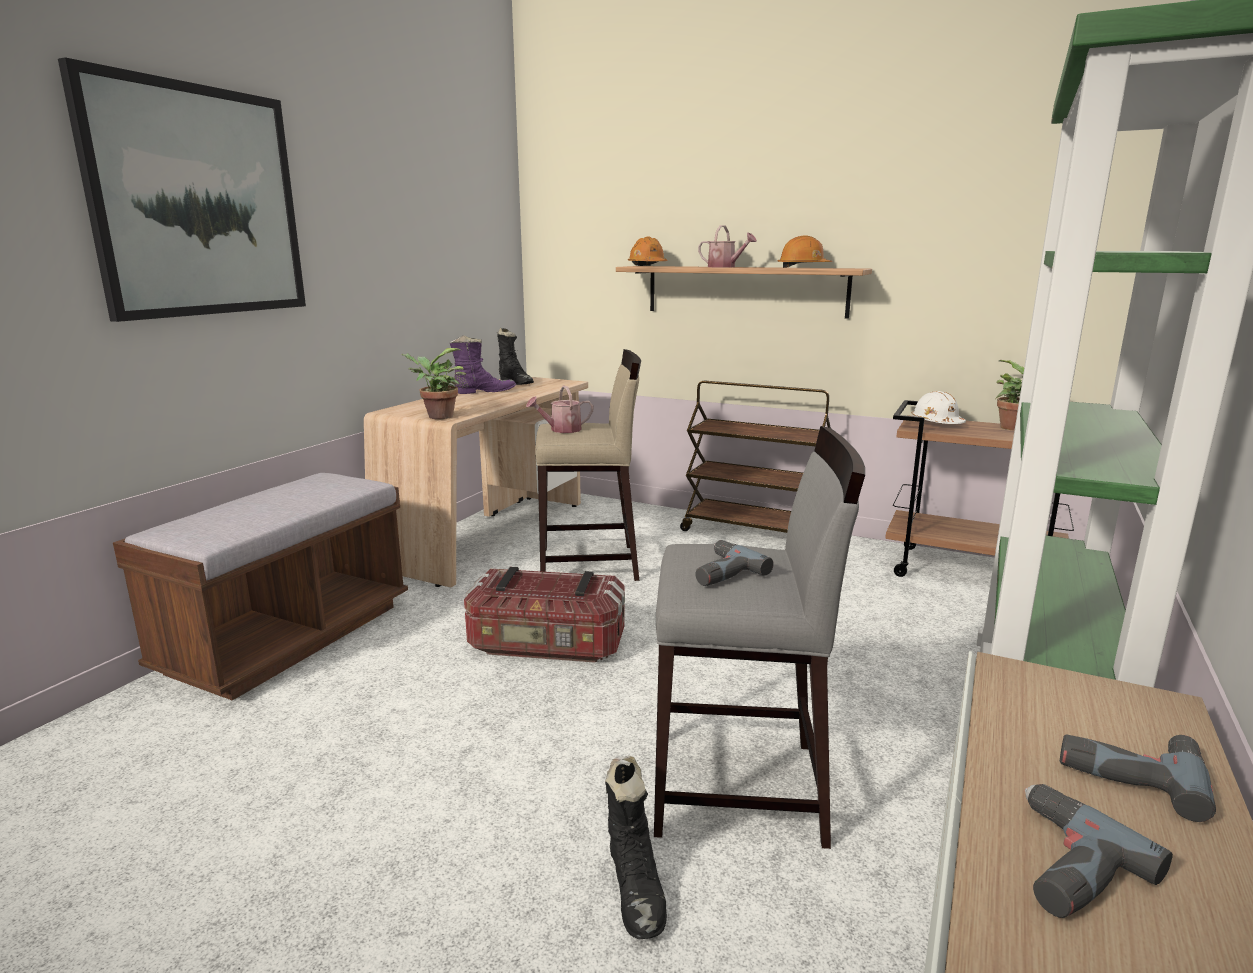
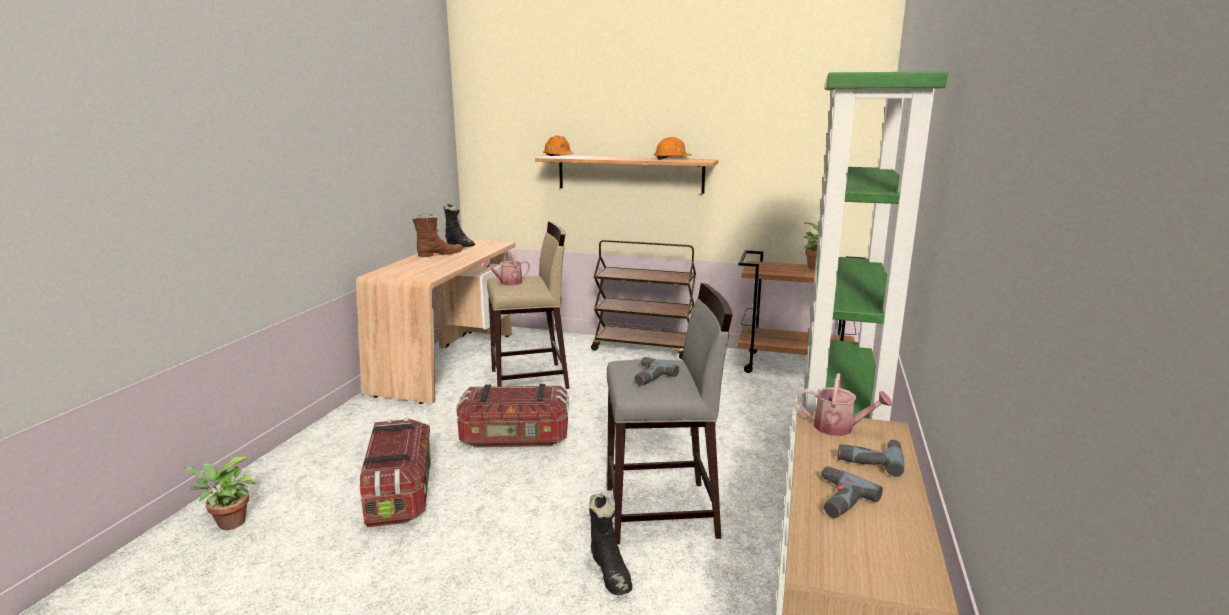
camera: 10 degrees left, 0 degrees up
(198, 202) = (245, 133): picture -> none
(288, 638) = (320, 449): brown bench -> none
(366, 713) = (400, 492): none -> storage box
(437, 417) = (415, 278): potted plant -> potted plant (228, 523)
(484, 392) = (439, 254): purple boot -> brown boot
(725, 267) = (616, 158): watering can -> watering can (839, 428)
(936, 423) = (767, 266): white hard hat -> none

